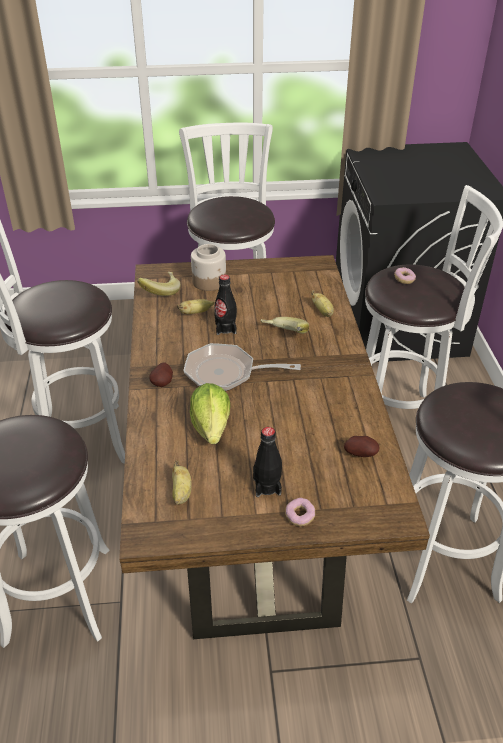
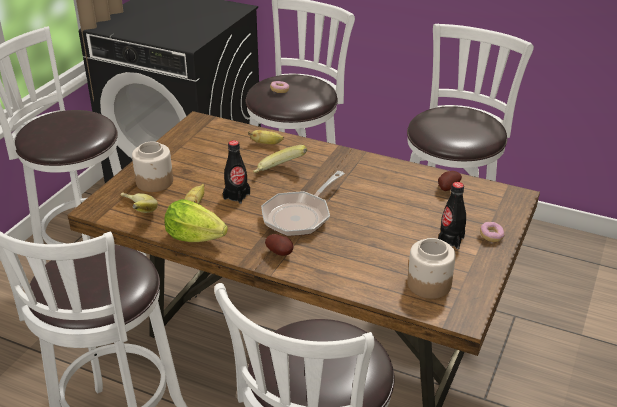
camera: 60 degrees left, 5 degrees down
(181, 493) = (428, 284): banana -> jar
(211, 427) = (362, 245): lettuce -> lettuce (194, 237)

